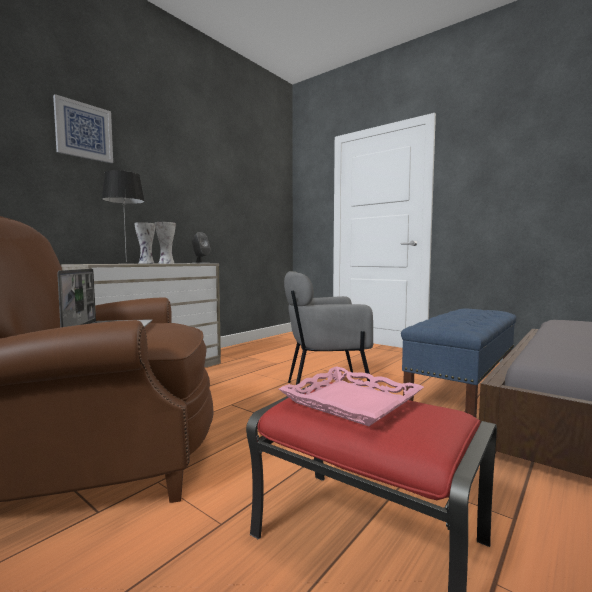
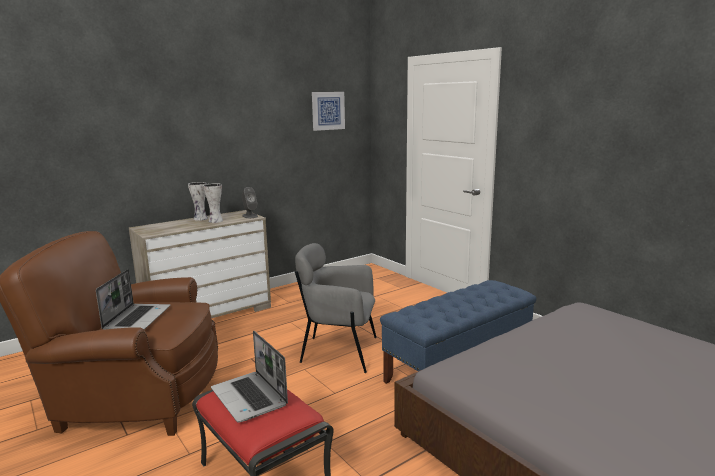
camera: 15 degrees right, 10 degrees up
(84, 131) = (139, 109): picture -> picture (328, 111)
(127, 263) = (179, 226): table lamp -> none
(352, 401) = (250, 398): pink tray -> laptop

